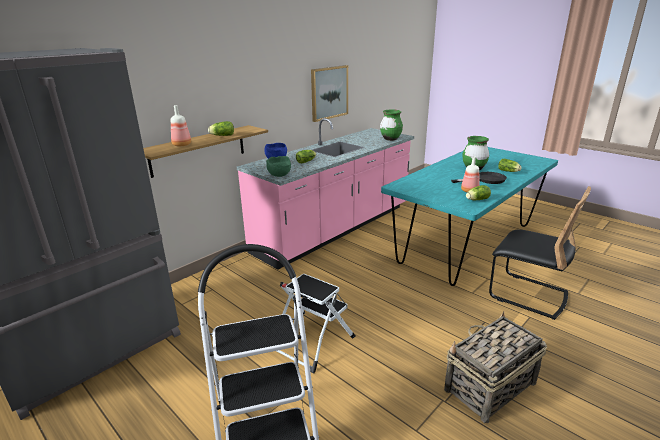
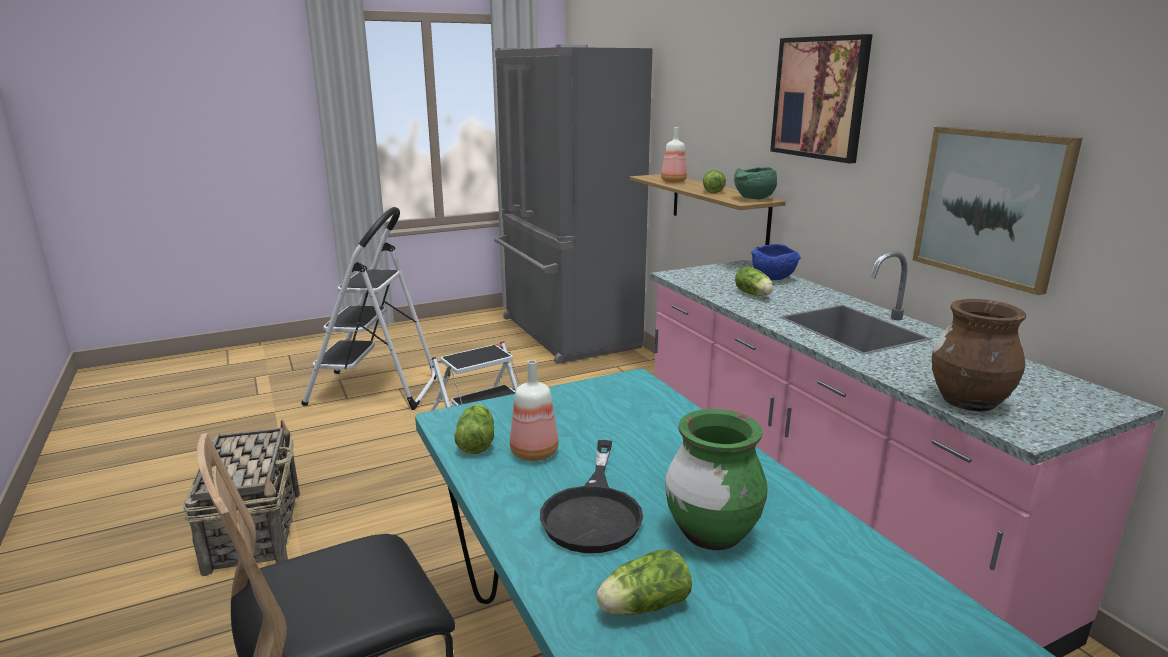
camera: 110 degrees right, 5 degrees down
(257, 67) = (819, 98): none -> picture
(280, 175) = (680, 274): green bowl -> green bowl (753, 199)
(390, 139) = (968, 402): green vase -> brown vase

